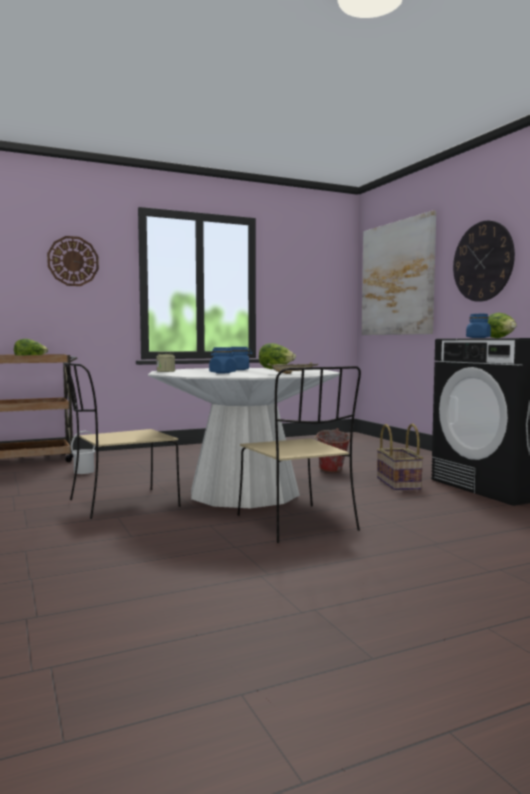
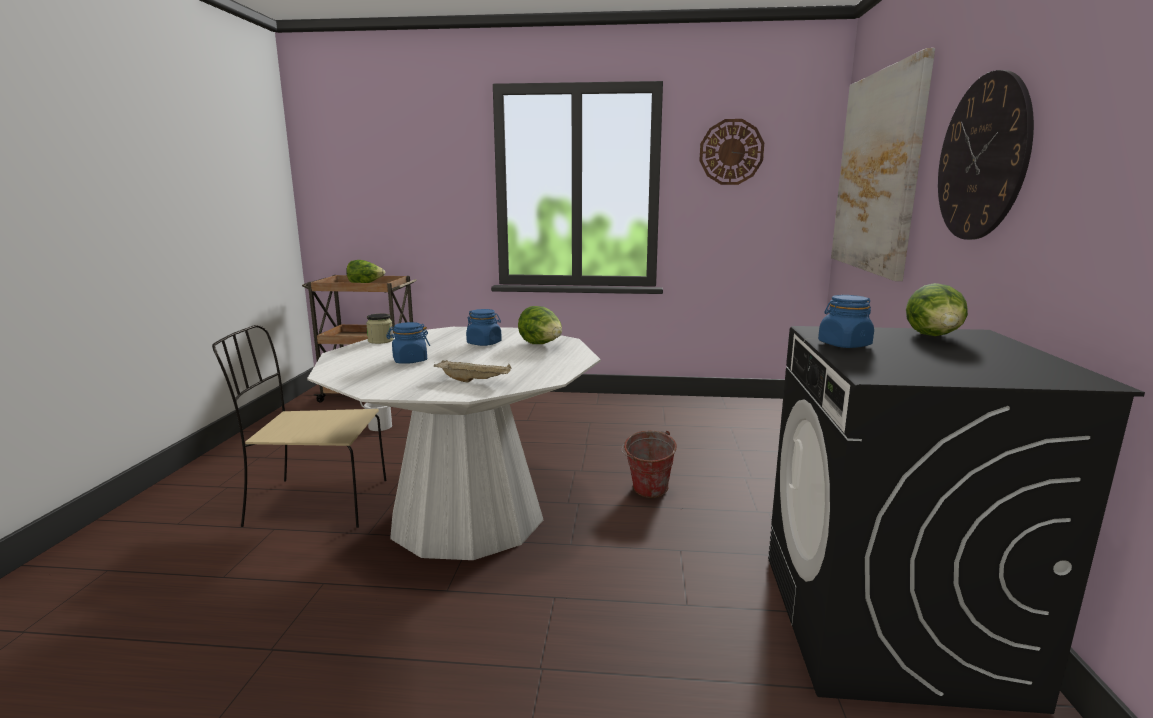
camera: 30 degrees right, 10 degrees up
(73, 261) = (415, 163): wall clock -> wall clock (731, 152)
(298, 524) = (415, 621): beige chair -> none
(399, 483) = (701, 556): basket -> none

